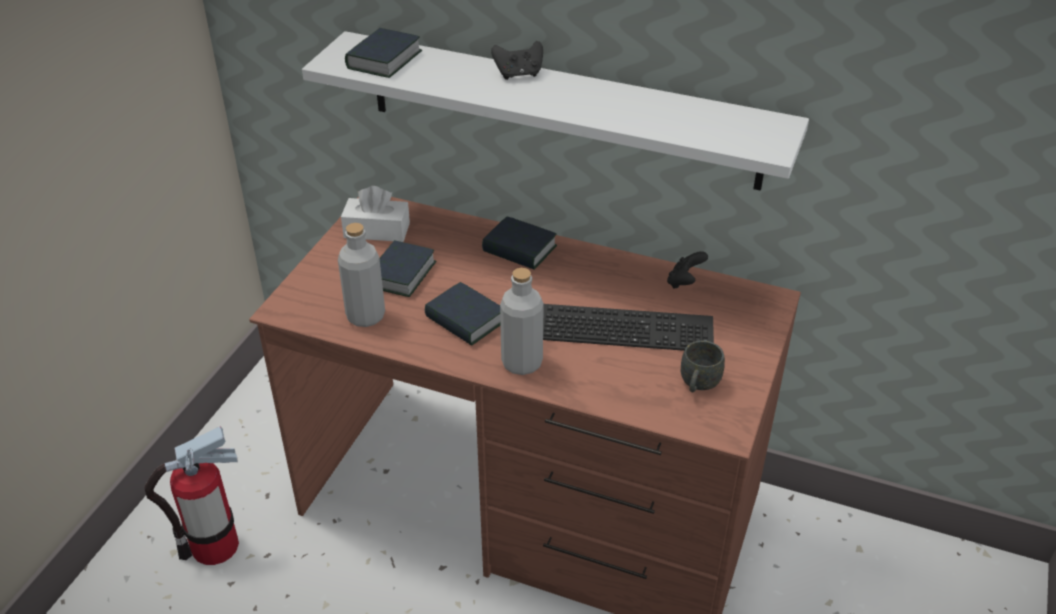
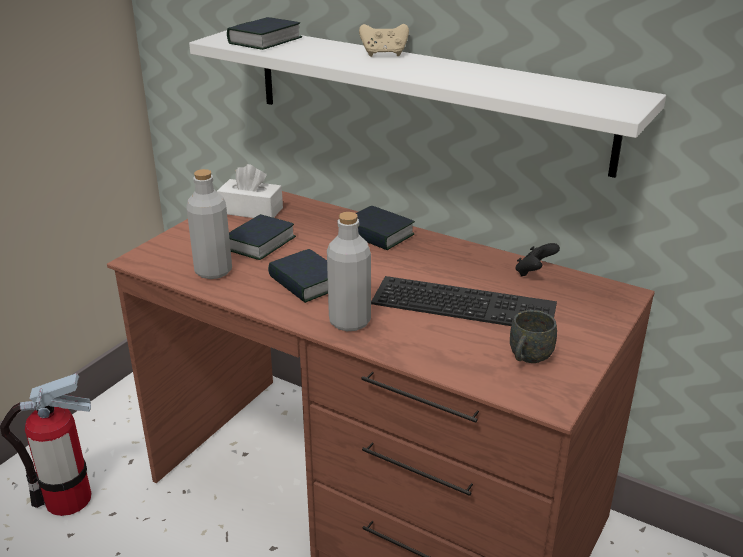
camera: 10 degrees right, 10 degrees down
(519, 74) = (384, 54): black game controller -> beige game controller

